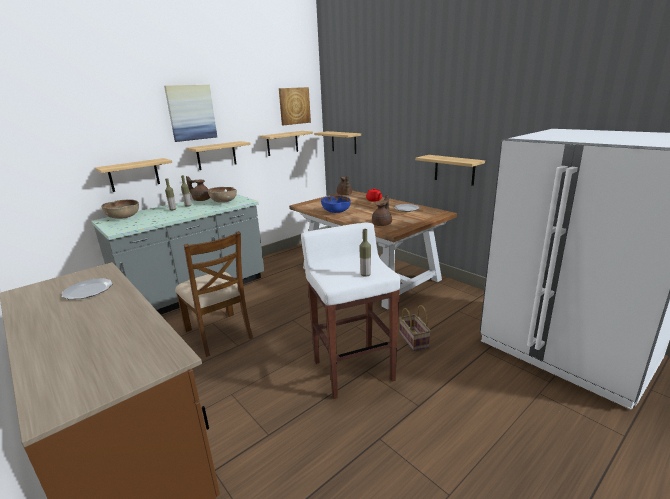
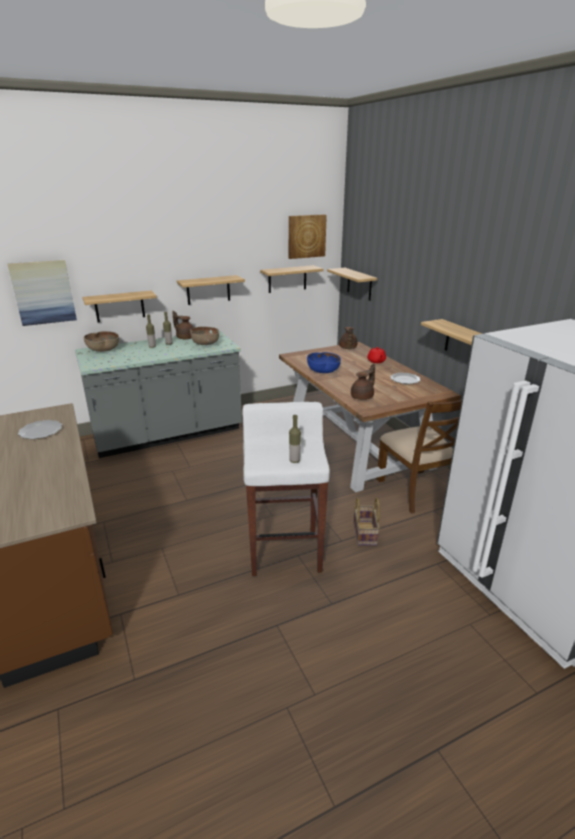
camera: 15 degrees right, 5 degrees up
(191, 112) = (184, 243): picture -> picture (43, 292)
(219, 333) = (174, 484): brown chair -> brown chair (415, 490)

